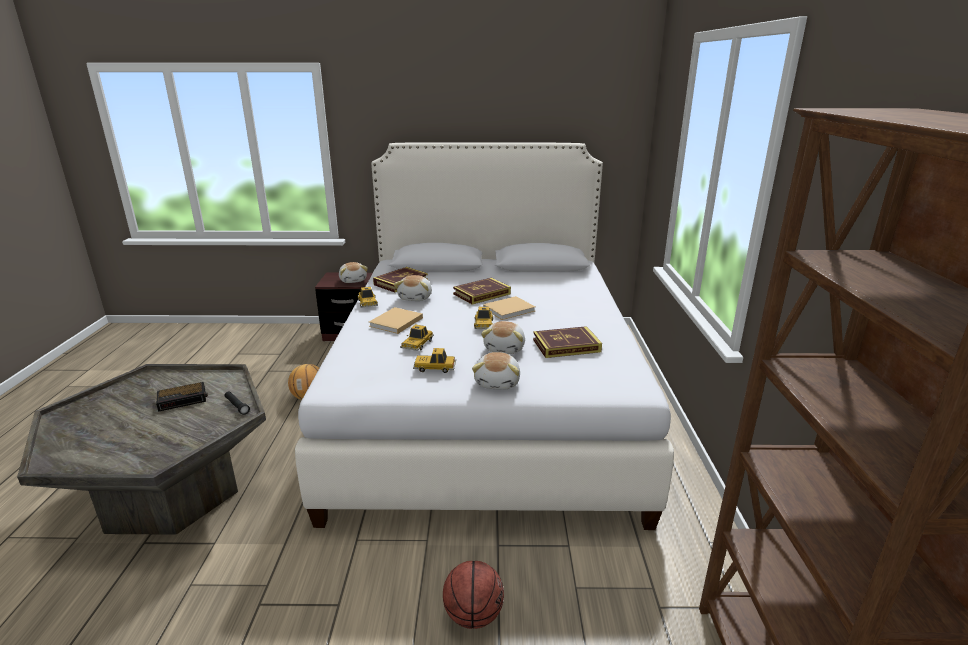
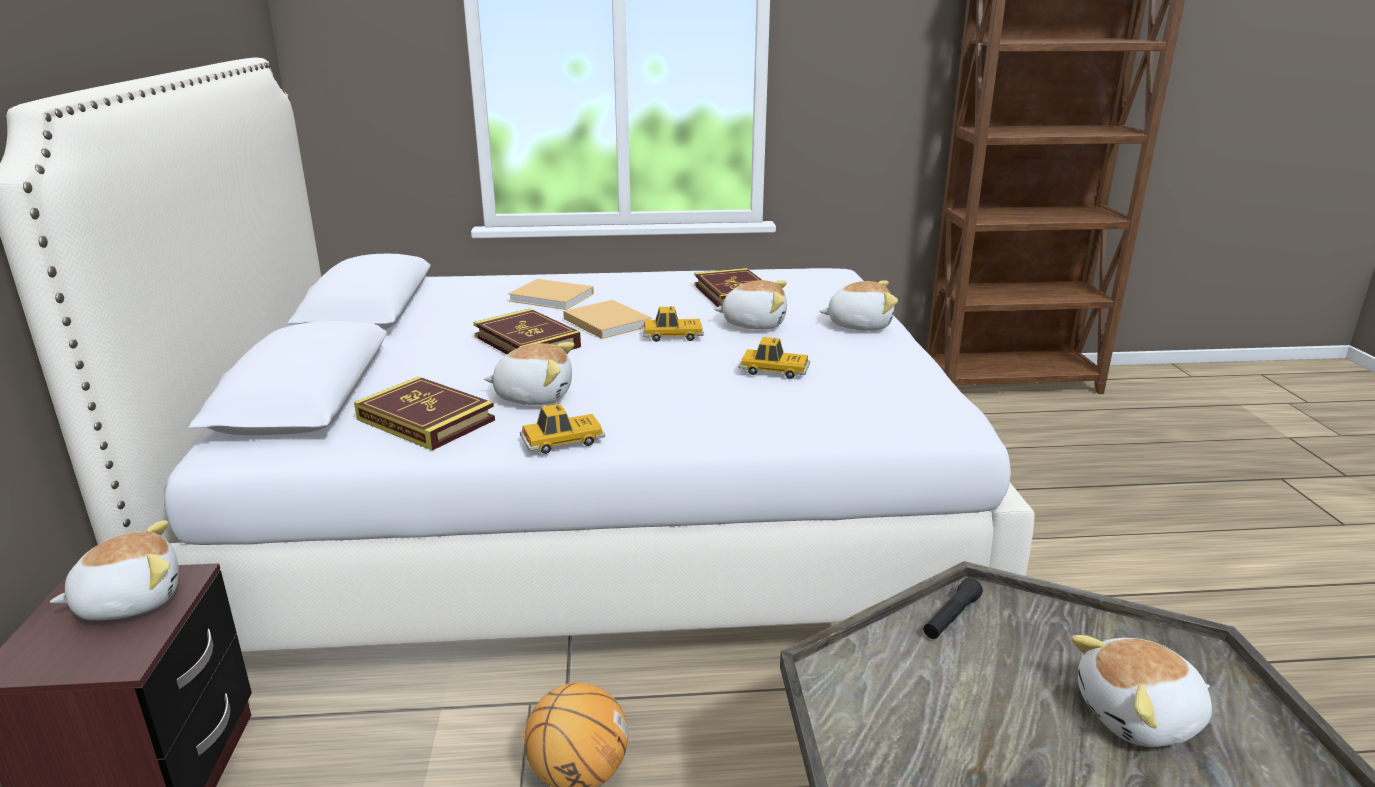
camera: 95 degrees left, 0 degrees up
(146, 436) = (1140, 717): none -> plush toy
(183, 399) = (974, 719): alarm clock -> none
(395, 322) = (676, 401): beige book -> beige book (553, 298)
(435, 367) = (847, 355): toy car -> none
(473, 615) = (1039, 502): basketball -> none

